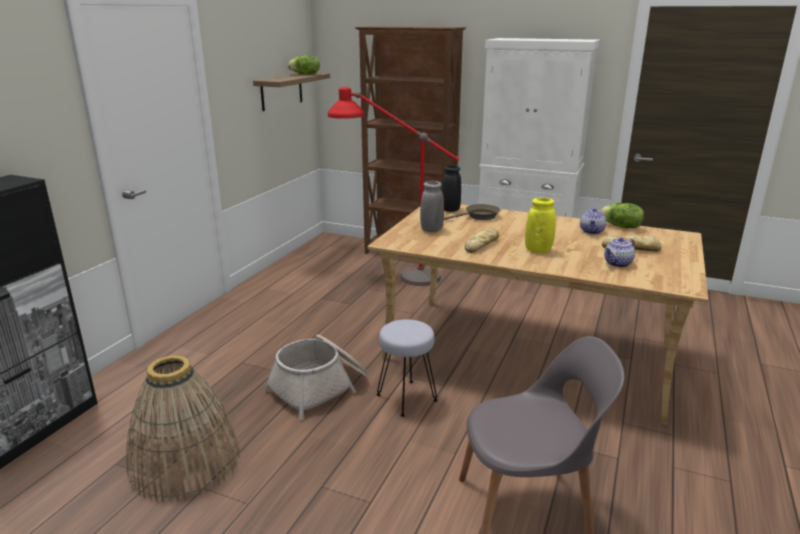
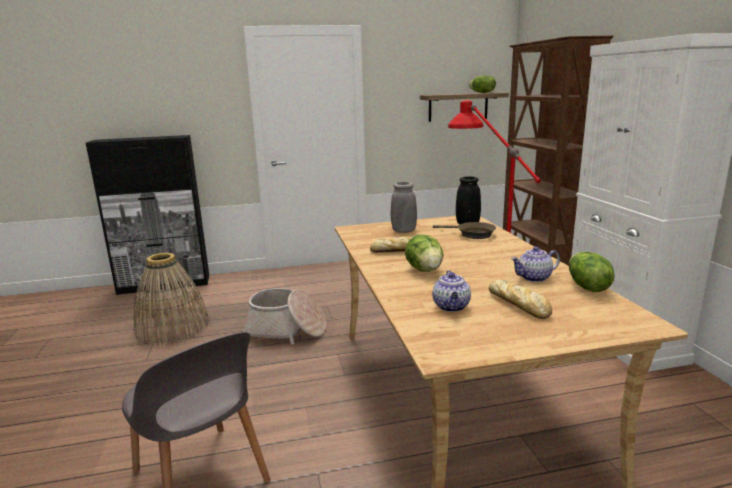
camera: 55 degrees right, 5 degrees down
(406, 398) = (307, 366): grey stool -> none
(538, 250) = (425, 270): yellow vase -> lettuce
(617, 264) = (451, 307): teapot -> teapot turned 105 degrees counterclockwise

